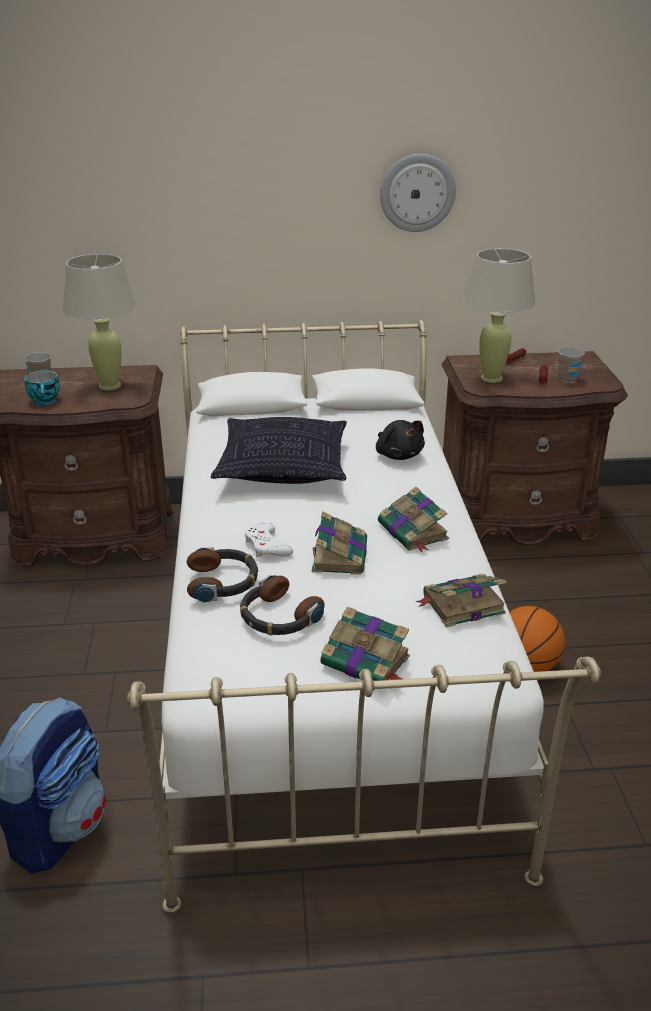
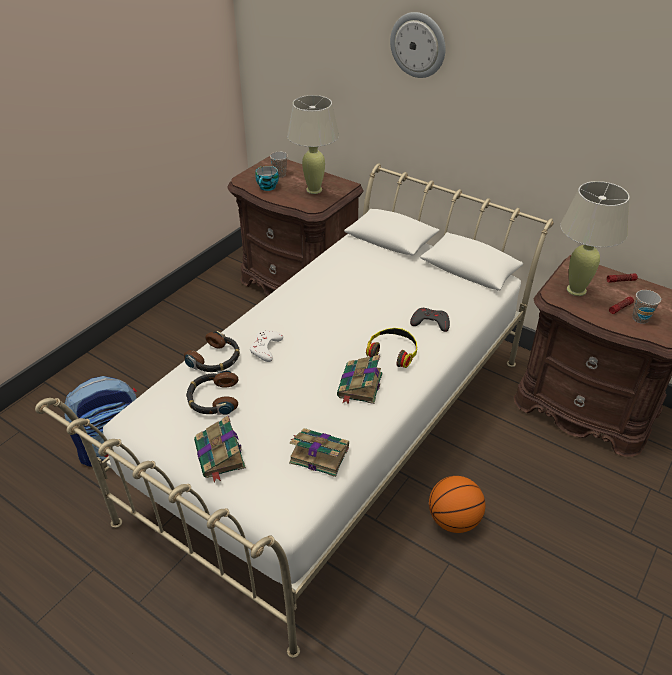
camera: 40 degrees right, 10 degrees up
(283, 468) = (344, 297): pillow -> none
(340, 555) = (296, 377): book -> none
(398, 455) = (430, 322): black plush toy -> grey game controller
(401, 491) = (393, 351): none -> headphones
(417, 193) = (572, 112): wall clock -> wall clock (418, 45)

